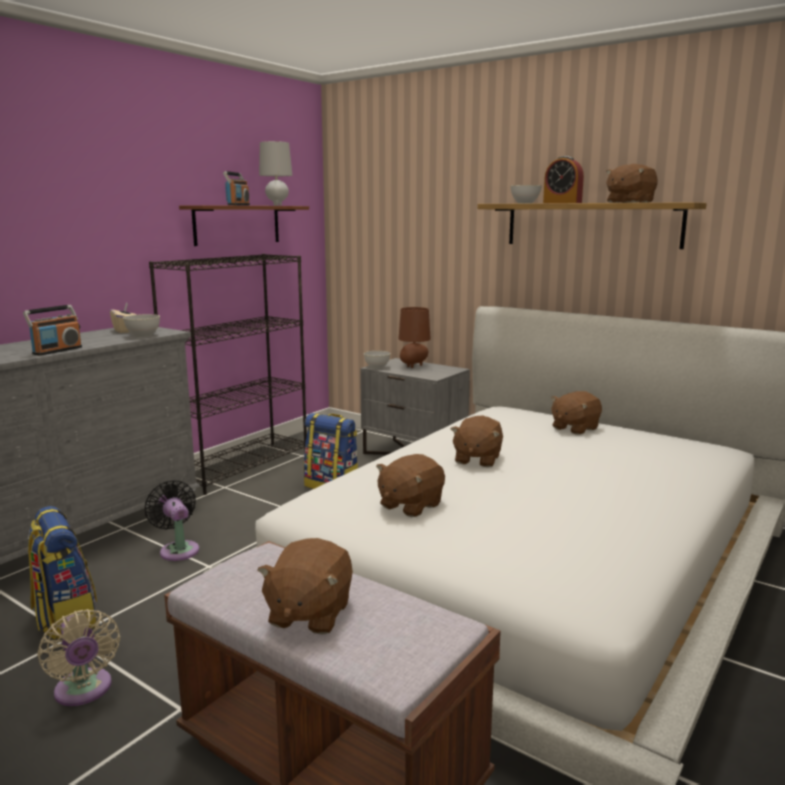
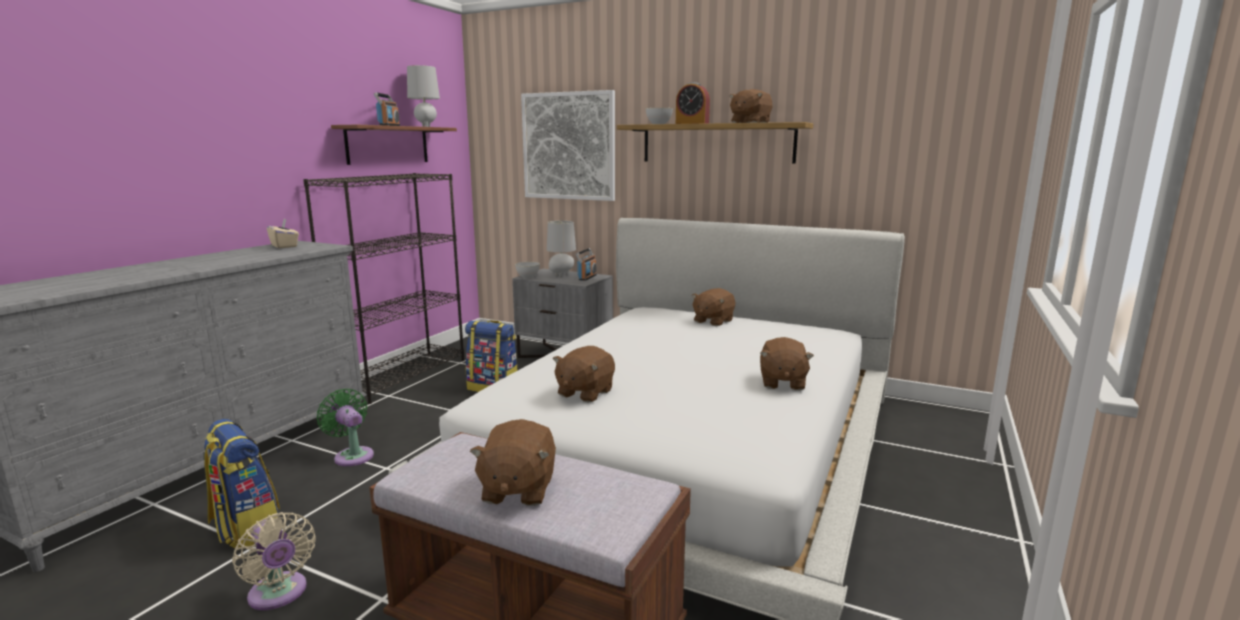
camera: 10 degrees left, 0 degrees up
(57, 351) = (219, 265): radio -> radio (587, 277)
(143, 336) = (305, 250): grey bowl -> none
(178, 549) = (352, 455): black fan -> green fan
(414, 366) = (562, 275): brown table lamp -> grey table lamp
(427, 226) = (568, 146): none -> picture
(477, 459) = (635, 351): brown plush toy -> brown plush toy (782, 382)

